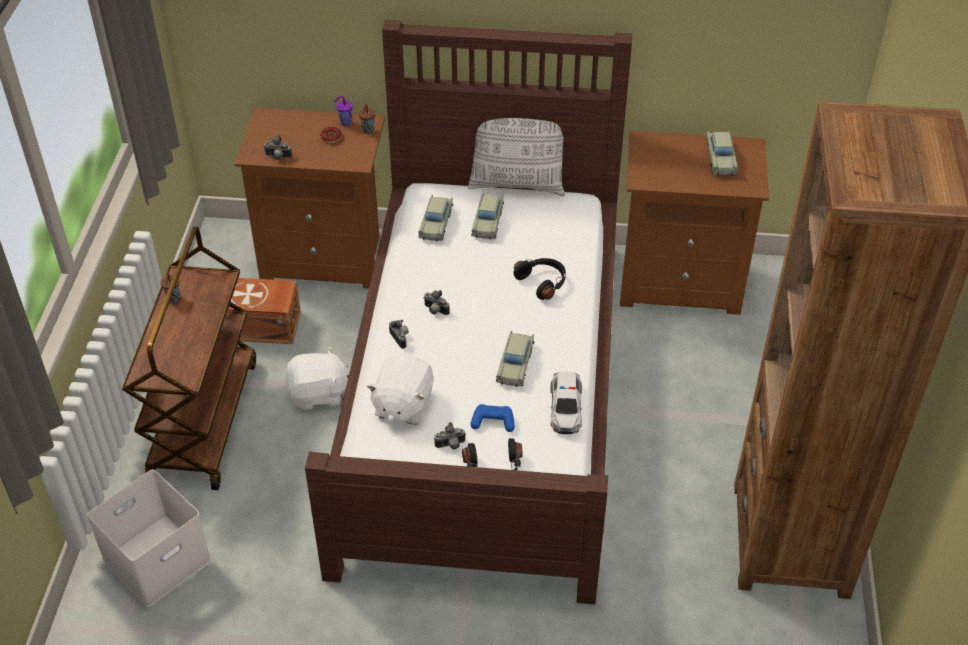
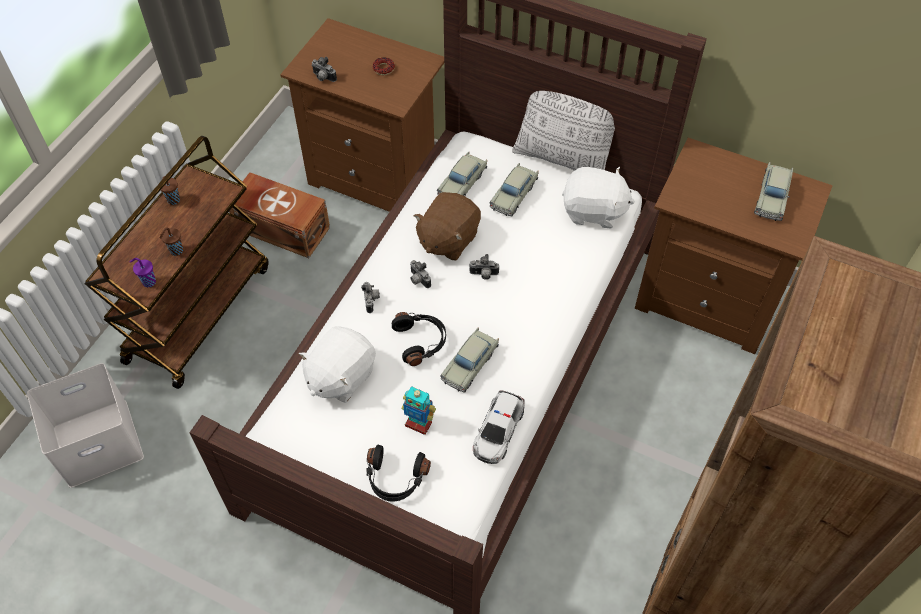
camera: 20 degrees right, 10 degrees up
(318, 394) = (309, 317): white plush toy -> white plush toy (593, 211)
(345, 123) = (404, 56): purple cup -> purple cup (148, 282)
(368, 131) = (422, 71): brown cup -> brown cup (175, 251)
(445, 272) = (447, 239): none -> brown plush toy
(450, 445) = (366, 437): camera -> camera (484, 275)
(493, 422) = (419, 424): blue game controller -> toy robot
(543, 282) = (538, 279): black headphones -> black headphones (421, 341)

